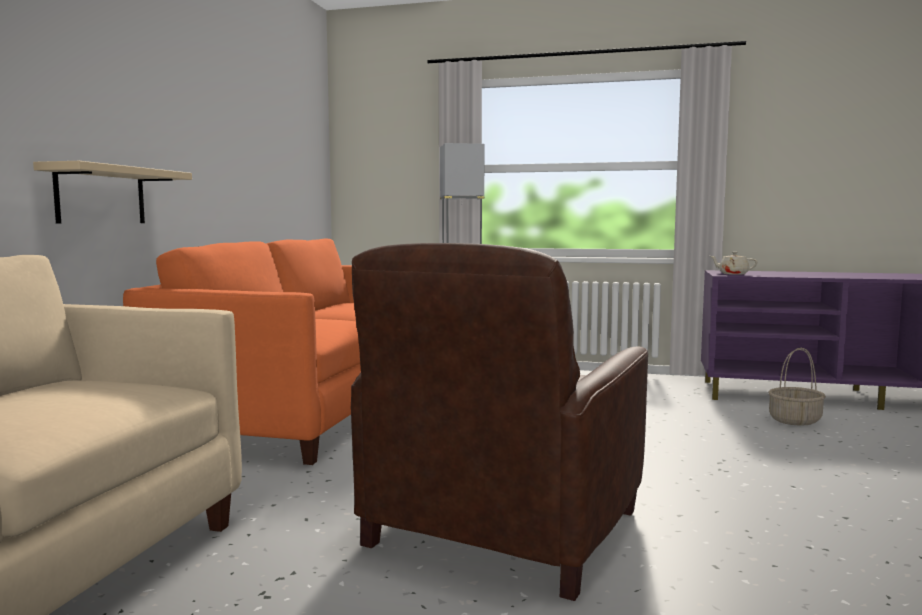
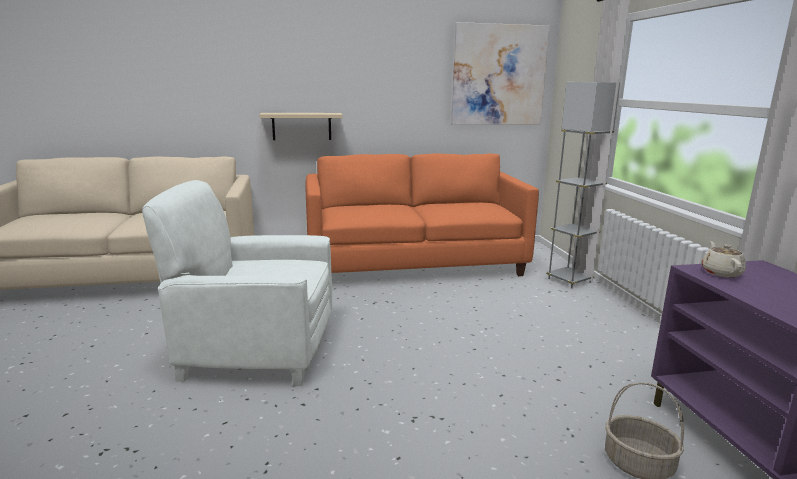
camera: 65 degrees right, 10 degrees up
(296, 137) = (499, 75): none -> picture
(502, 529) = (256, 349): brown armchair -> white armchair

